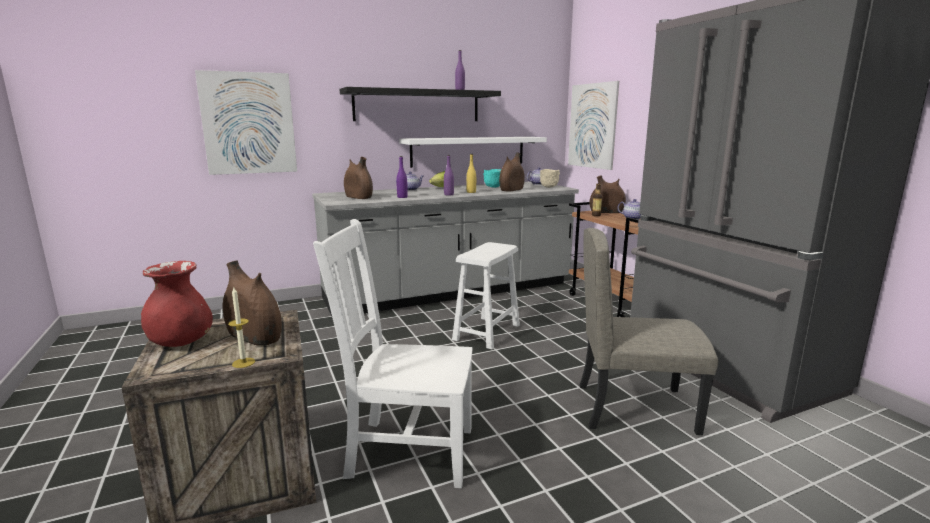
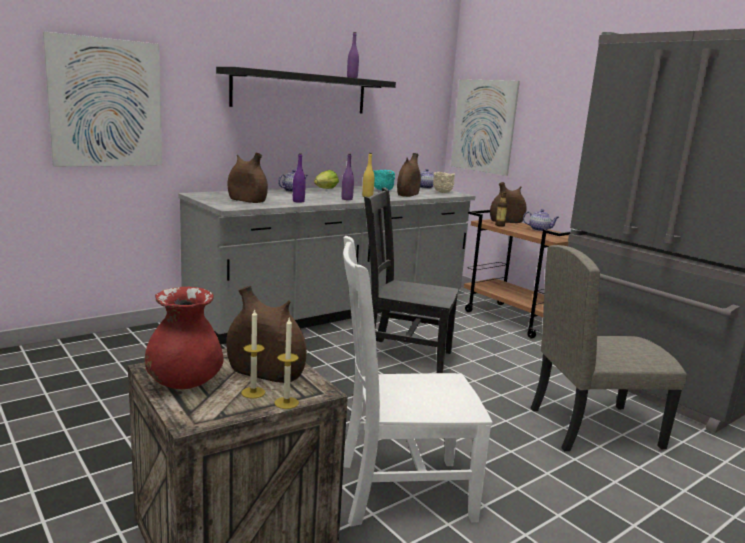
camera: 15 degrees left, 0 degrees up
(226, 352) = (253, 392): none -> candle
(468, 151) = (351, 147): white shelf -> none
(486, 332) = (403, 356): white stool -> black chair

